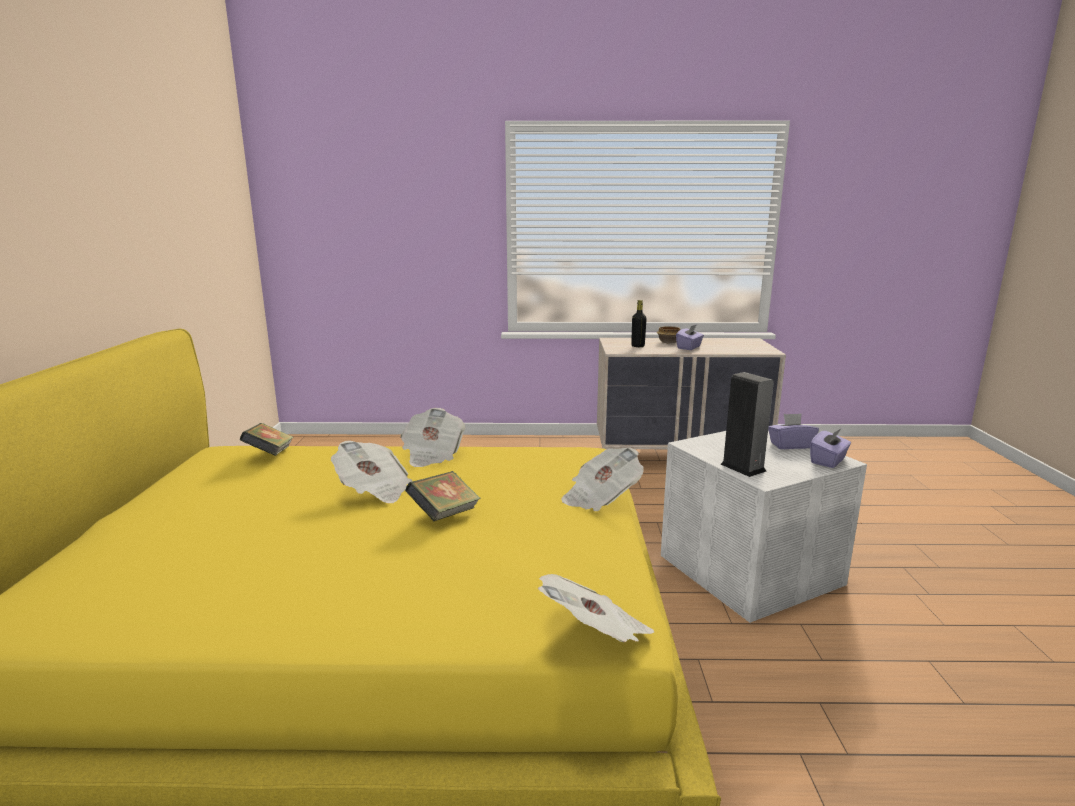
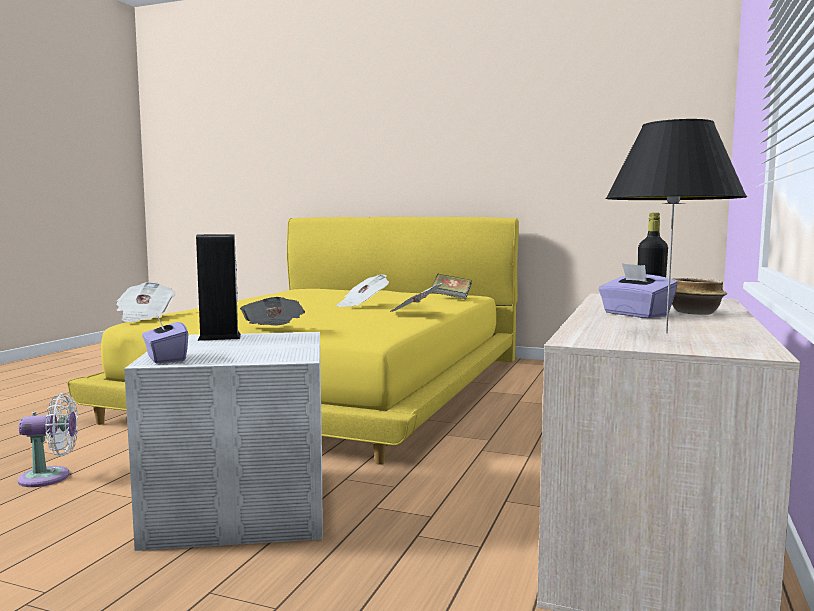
camera: 110 degrees right, 10 degrees down
(444, 514) = (306, 311): book -> none
(732, 345) = (666, 333): none -> black table lamp
(790, 445) = (230, 357): purple tissue box -> none
(844, 712) = (50, 477): none -> white fan

